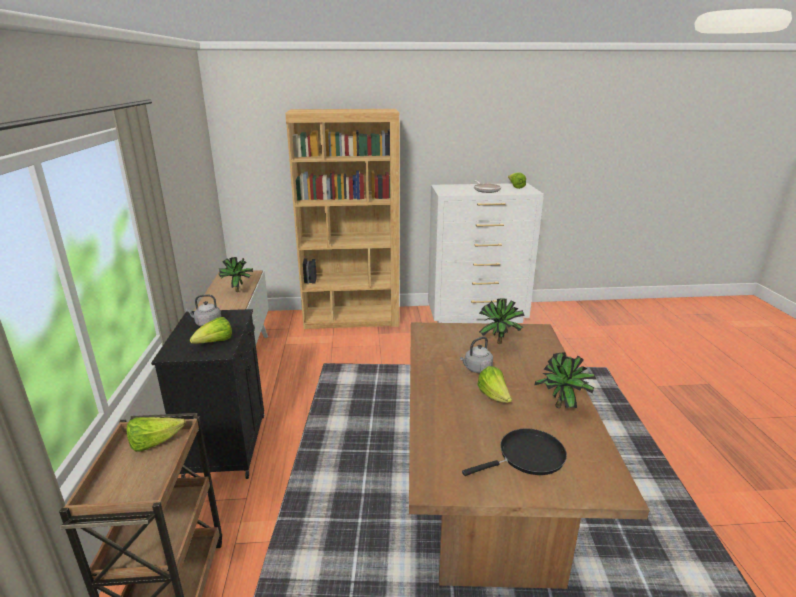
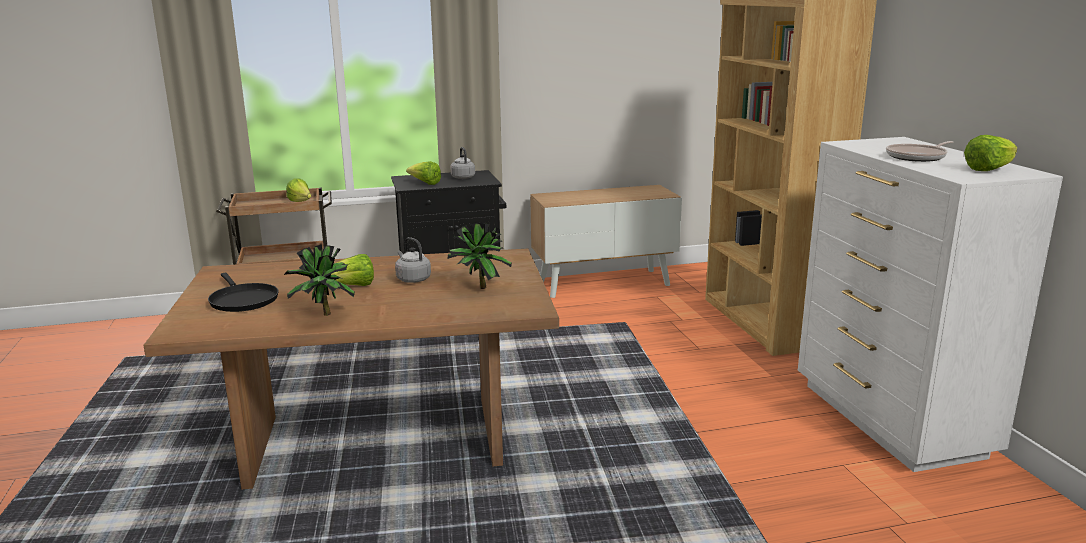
camera: 80 degrees right, 5 degrees down
(239, 291) = (608, 197): potted plant -> none

